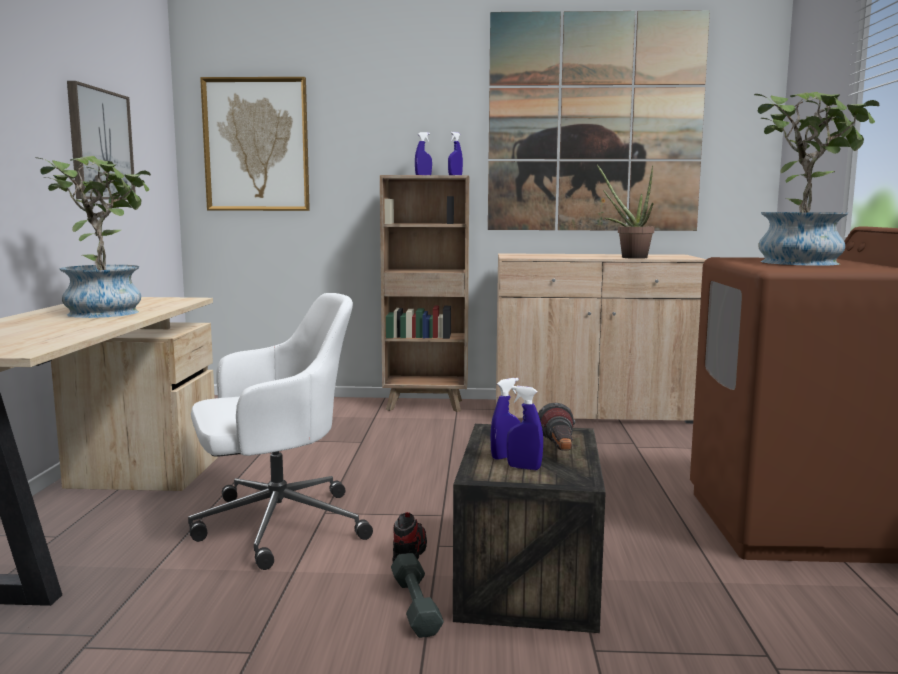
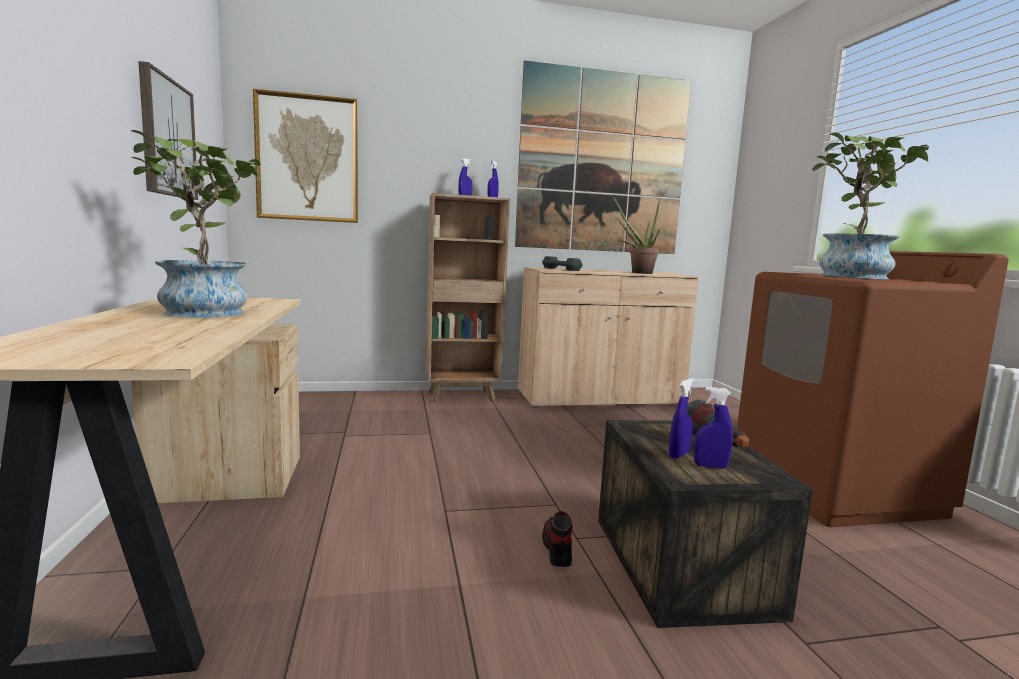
camera: 15 degrees left, 0 degrees up
(276, 525) = (406, 530): white office chair -> none
(416, 604) = (608, 611): grey dumbbell -> grey dumbbell (561, 269)

